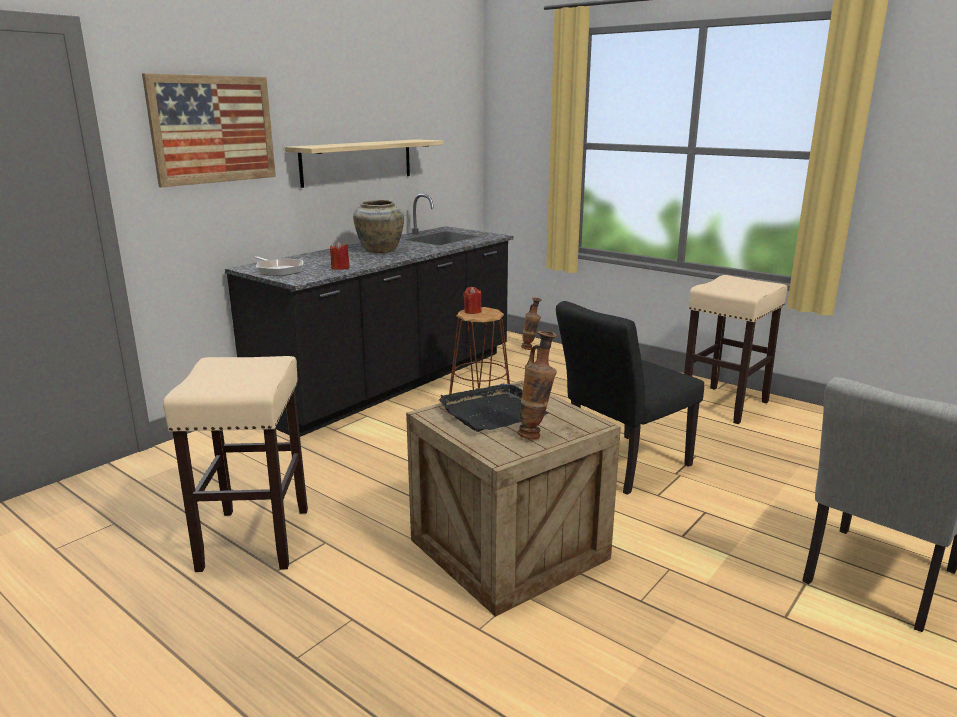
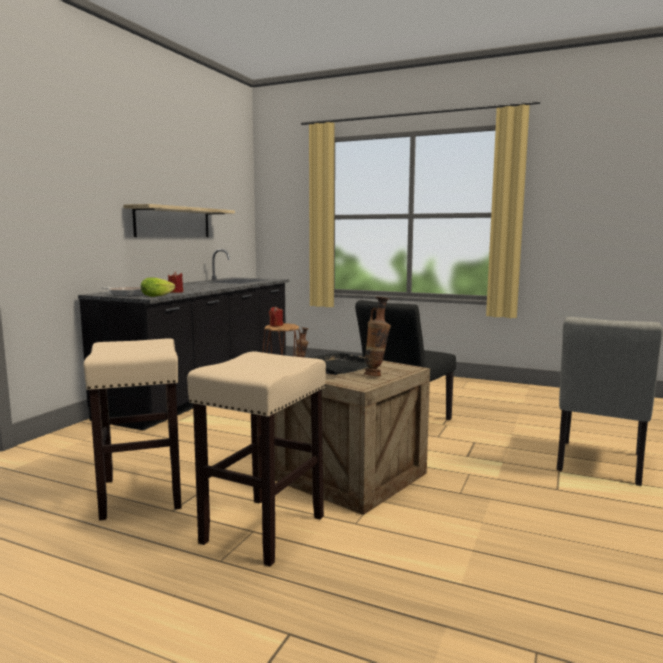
camera: 15 degrees left, 10 degrees down
(213, 129) = (72, 184): picture -> none
(313, 276) = (159, 295): none -> lettuce
(379, 250) = (196, 286): beige vase -> none
(724, 405) = (453, 387): beige stool -> beige stool (263, 530)

